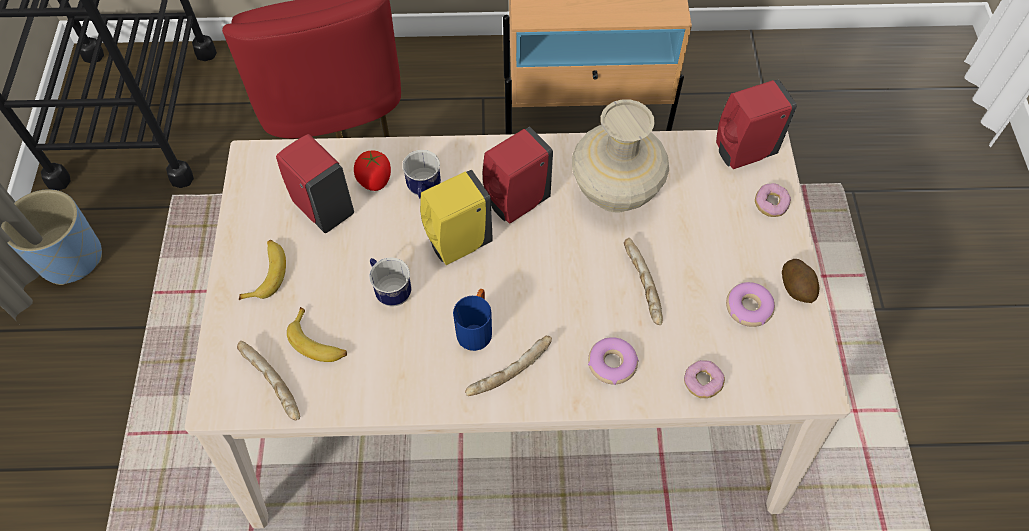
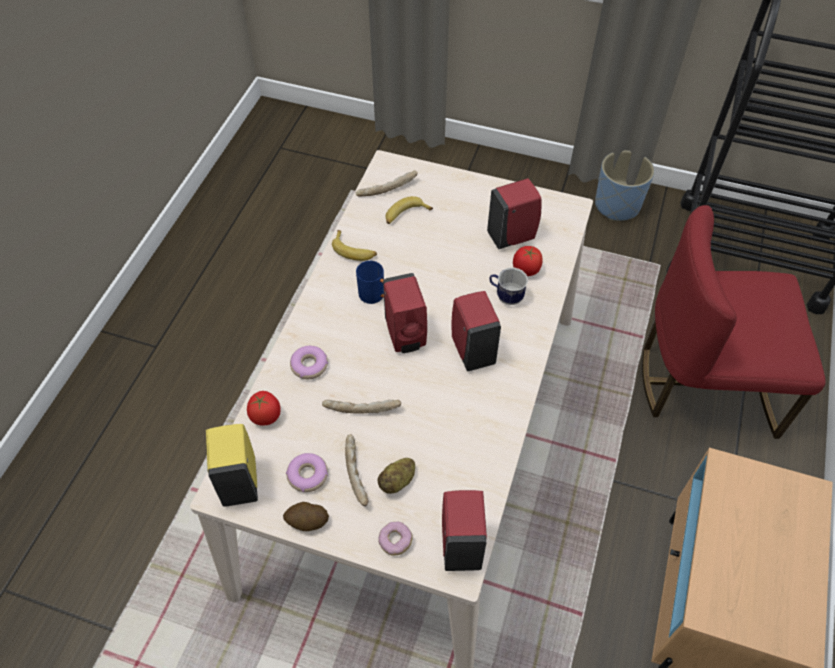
camera: 110 degrees right, 5 degrees down
(266, 273) = (469, 199): banana -> banana (354, 250)
(390, 290) = (427, 258): mug -> none
(456, 244) = (449, 304): yellow soap dispenser -> yellow soap dispenser (239, 480)
(508, 369) = (336, 305): bread -> bread (357, 473)
(525, 274) = (406, 337): none -> red soap dispenser
(615, 193) = (455, 422): beige vase -> none
(702, 382) = (266, 416): donut -> tomato
(709, 223) = (398, 481): none -> potato

